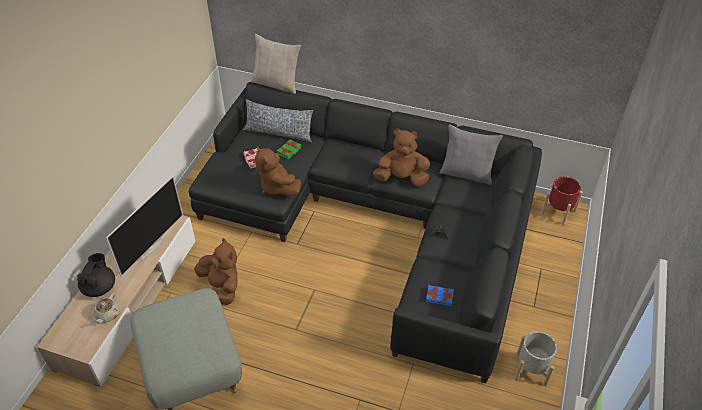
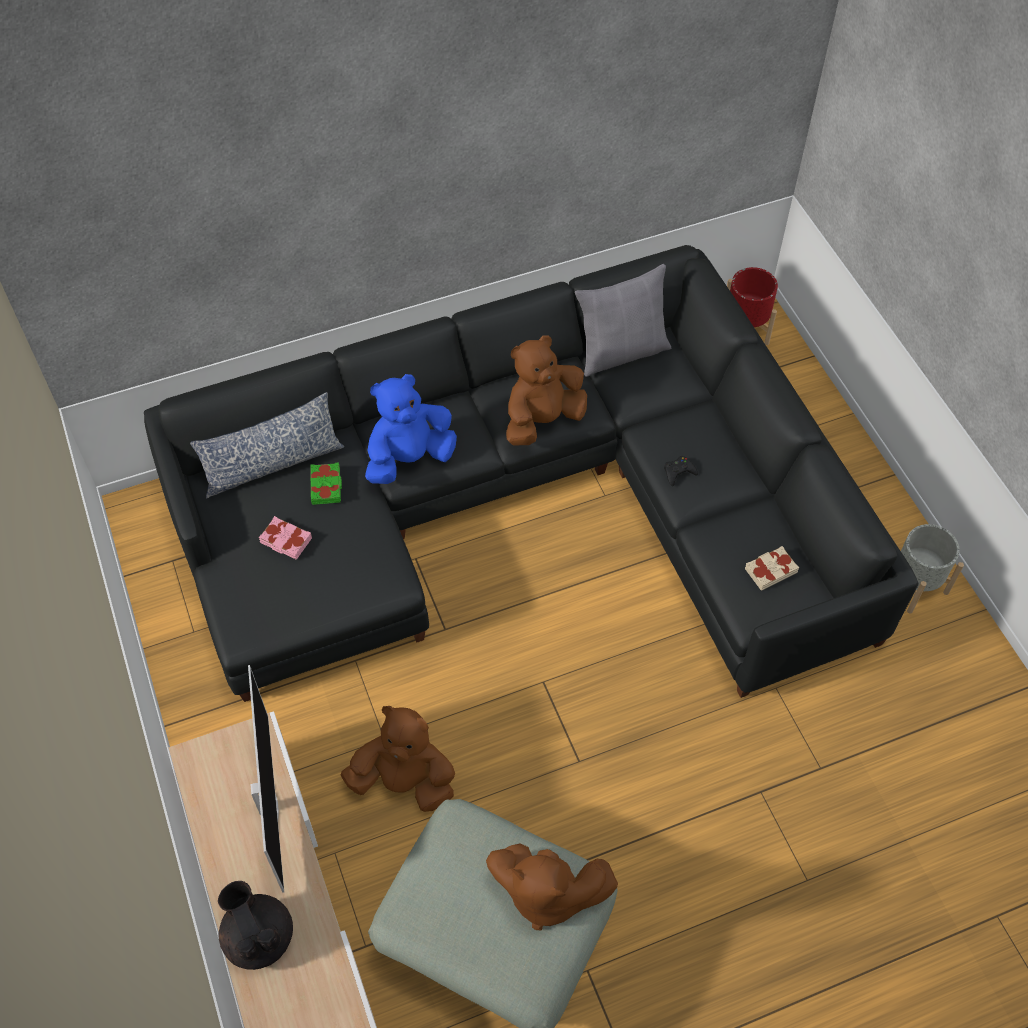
camera: 40 degrees left, 10 degrees up
(107, 315) = (324, 968): beige teapot -> none
(276, 83) = (215, 380): beige pillow -> none
(277, 187) = (372, 561): brown plush toy -> brown plush toy (545, 893)
(331, 160) = (409, 458): none -> blue plush toy
(439, 297) = (770, 570): blue book -> beige book

